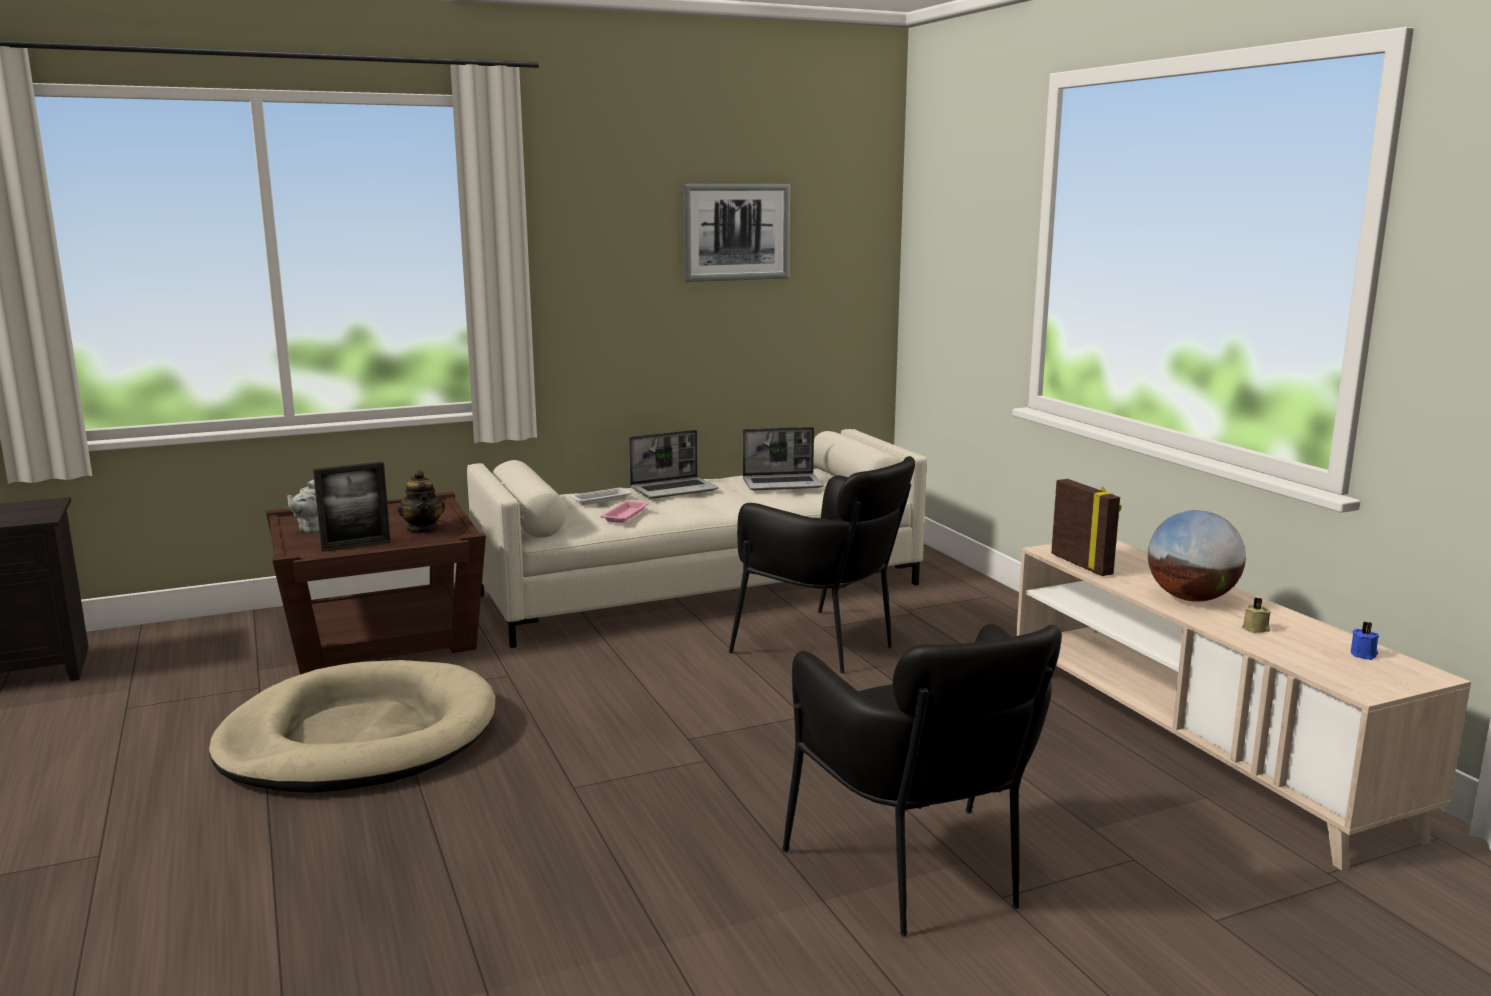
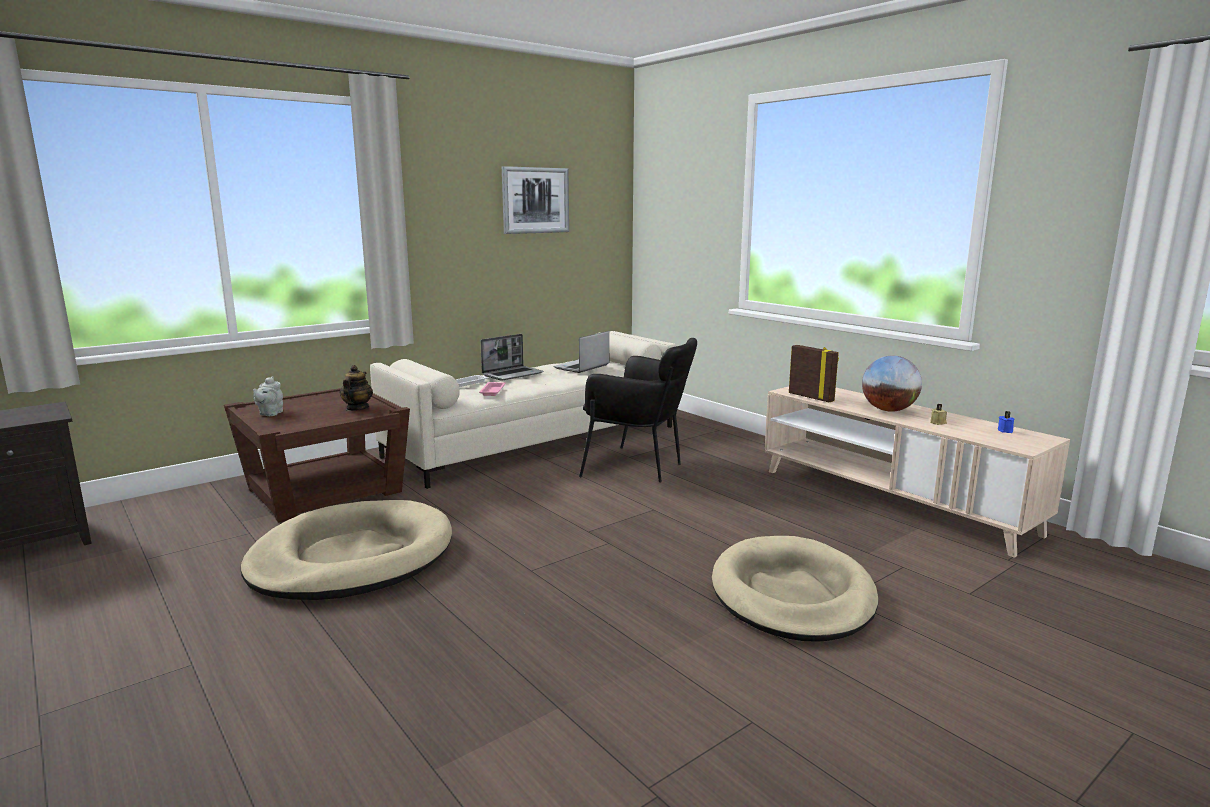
camera: 15 degrees left, 0 degrees up
(356, 546) = (314, 422): picture frame -> none
(423, 529) = (357, 408): teapot -> teapot turned 135 degrees counterclockwise
(783, 484) = (582, 367): laptop -> laptop turned 150 degrees clockwise
(922, 878) = (792, 595): black armchair -> beige dog bed

